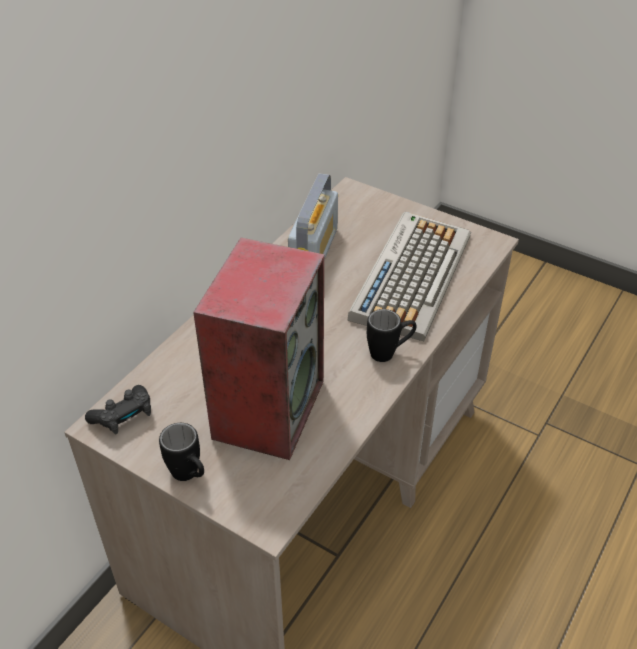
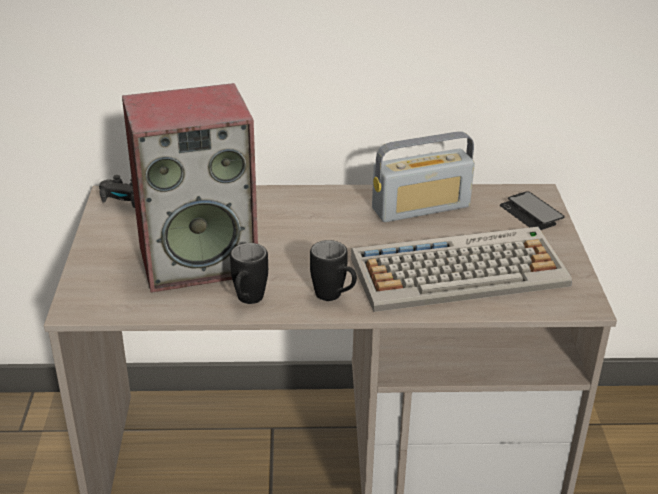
camera: 55 degrees right, 10 degrees down
(189, 476) = (93, 253): black mug -> black mug (247, 301)
(372, 206) = (531, 213): none -> phone

